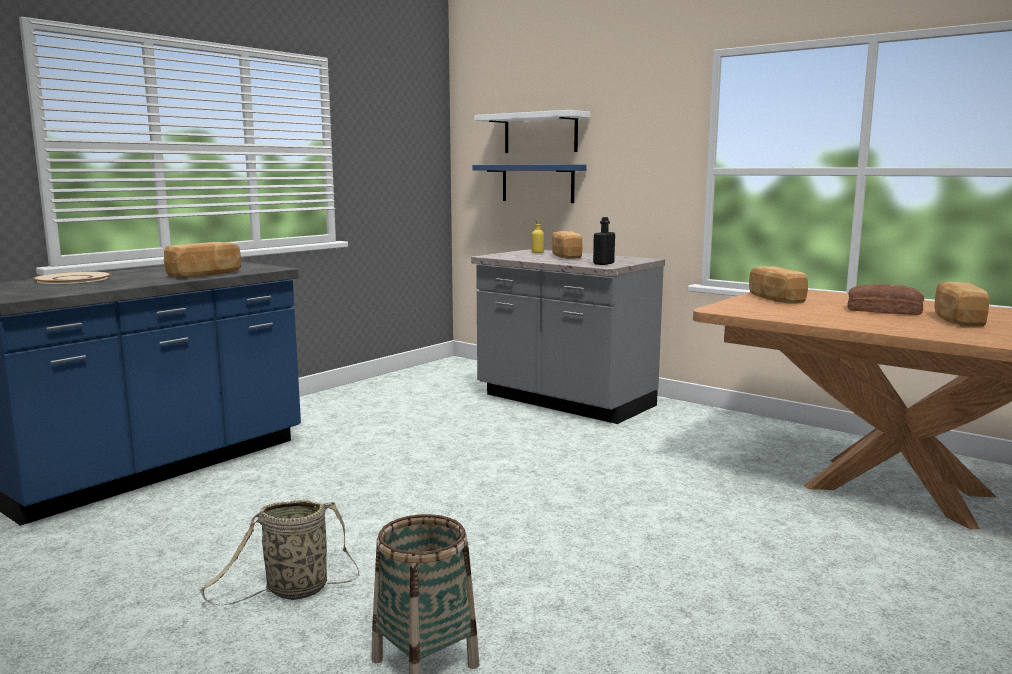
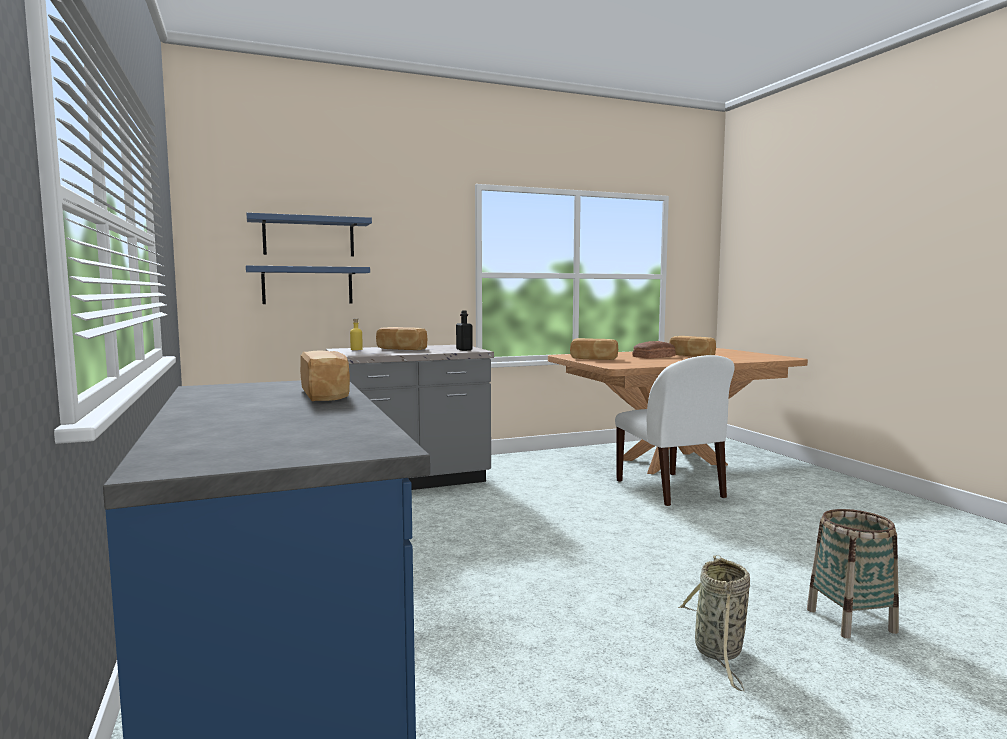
camera: 60 degrees left, 5 degrees down
(72, 279) = (220, 428): beige plate -> none
(540, 133) = (309, 237): white shelf -> blue shelf
(757, 508) = (671, 490): none -> white chair

